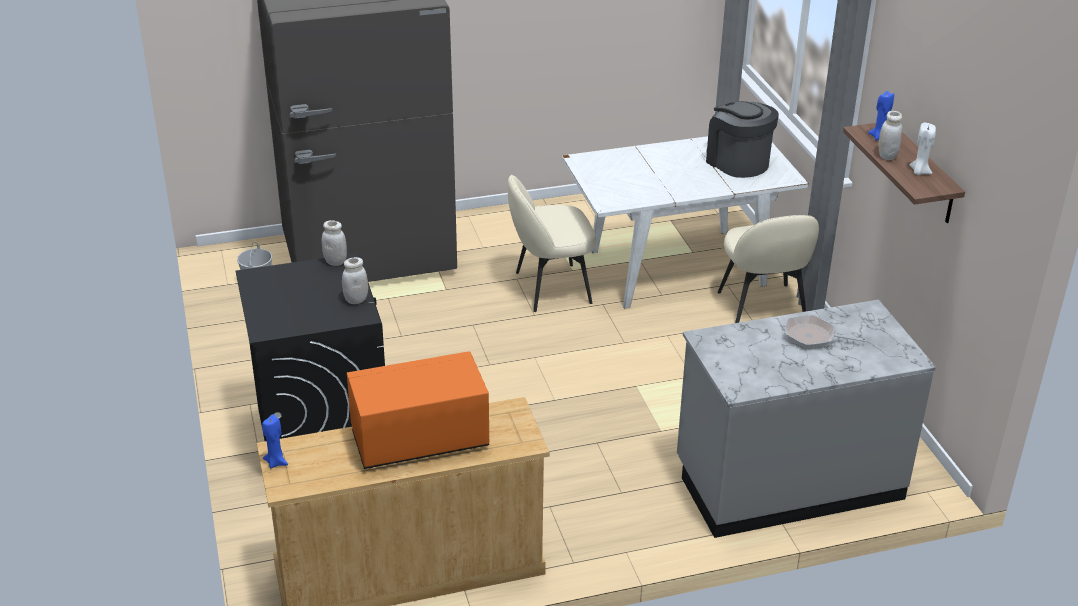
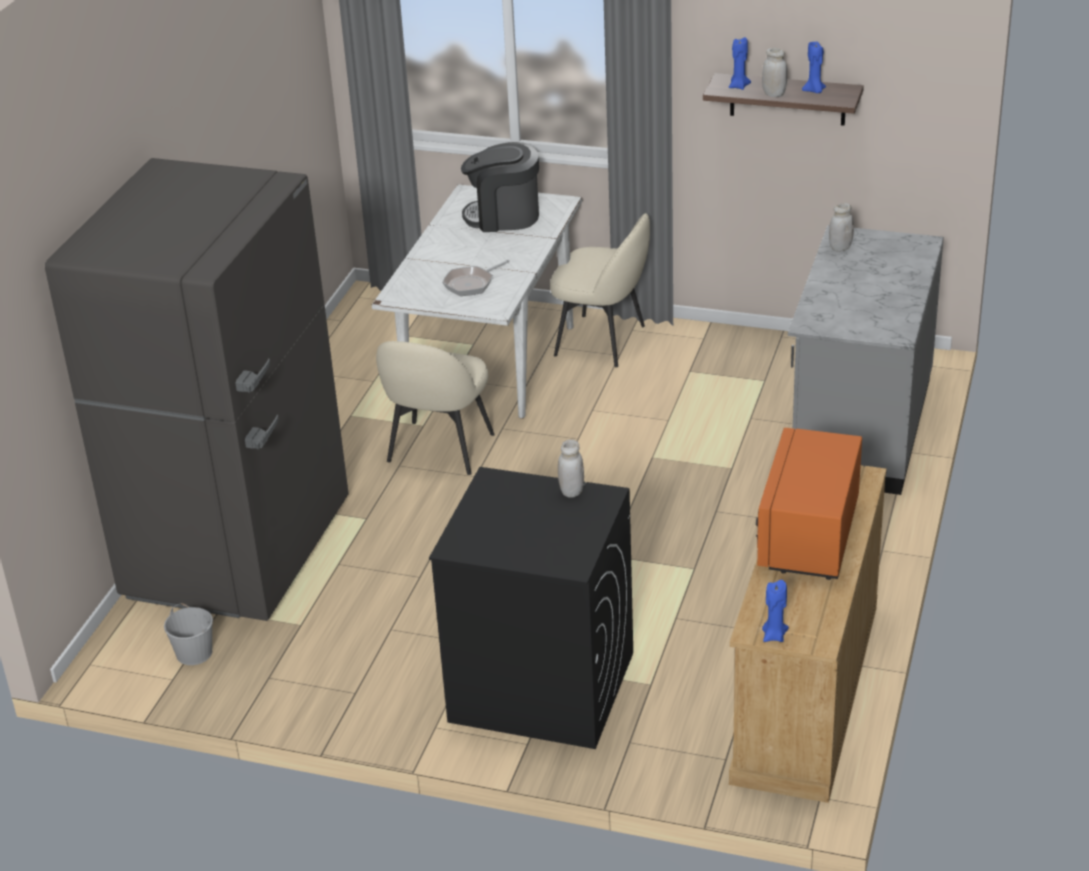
camera: 55 degrees left, 0 degrees up
(335, 262) = (483, 485): white jar -> white jar (840, 247)
(813, 337) = (855, 273): frying pan -> frying pan (471, 283)
(919, 172) = (814, 91): white candle -> blue candle

